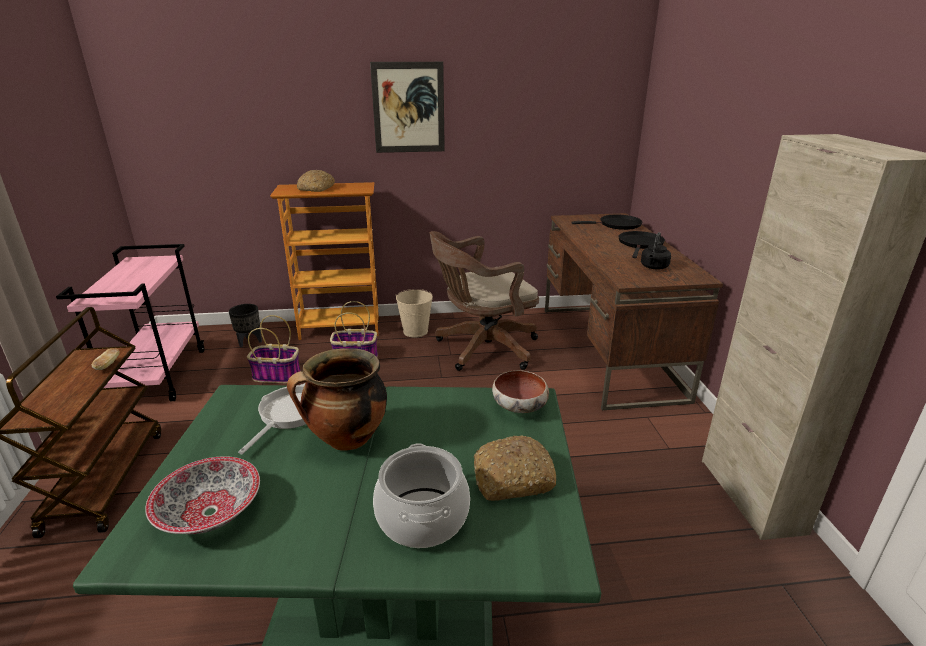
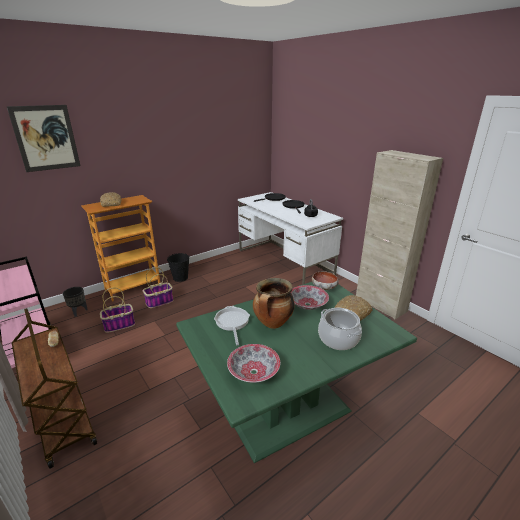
camera: 30 degrees left, 0 degrees up
(408, 108) = (157, 148): picture -> picture (46, 138)
(415, 331) = (180, 278): beige bucket -> black bucket
(447, 428) = (307, 304): none -> bowl
(482, 349) = (225, 277): brown office chair -> none
(608, 351) = (284, 262): brown desk -> white desk

